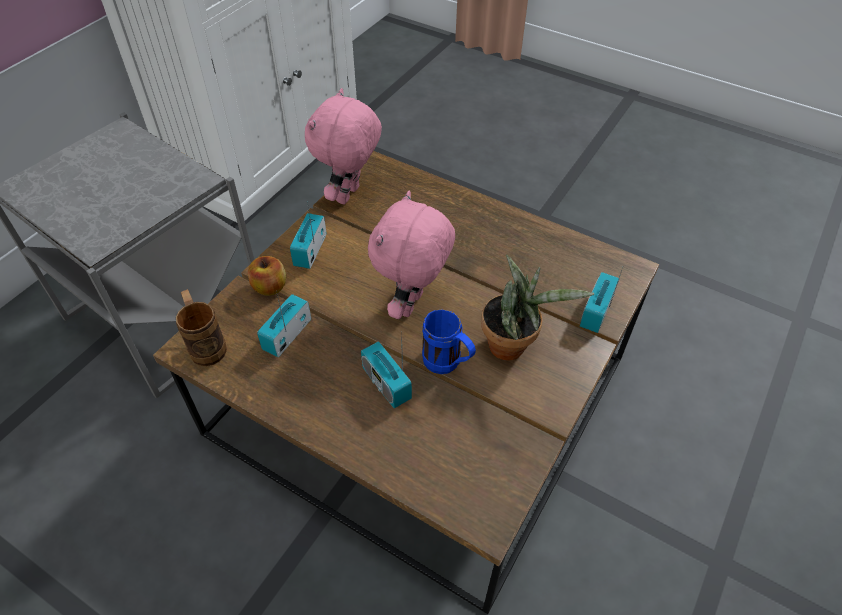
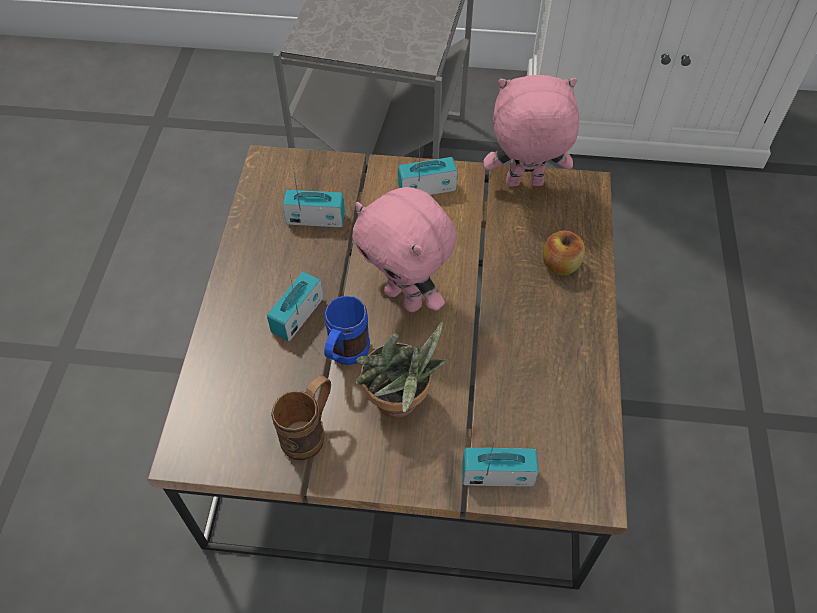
camera: 65 degrees right, 5 degrees up
(206, 344) = (277, 171): brown mug -> brown mug (310, 432)
(270, 287) = (363, 181): apple -> apple (560, 265)
(412, 305) = (405, 298): pink plush toy -> pink plush toy turned 135 degrees counterclockwise

